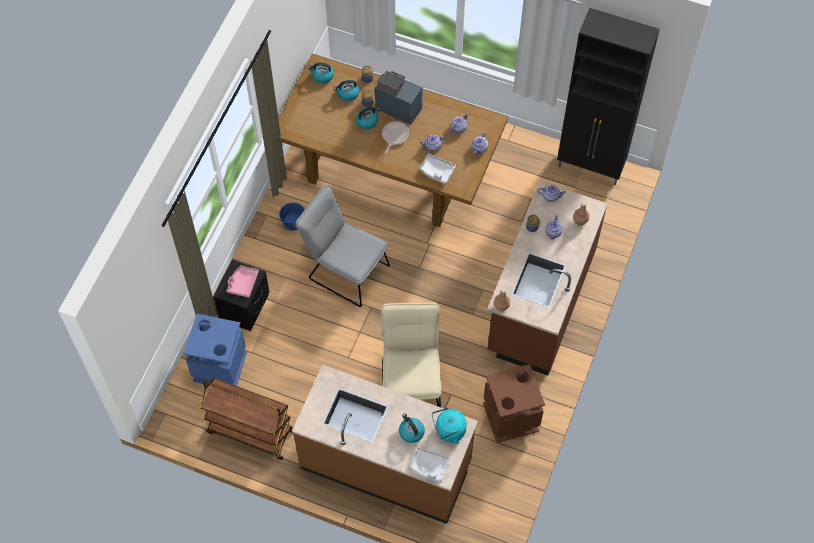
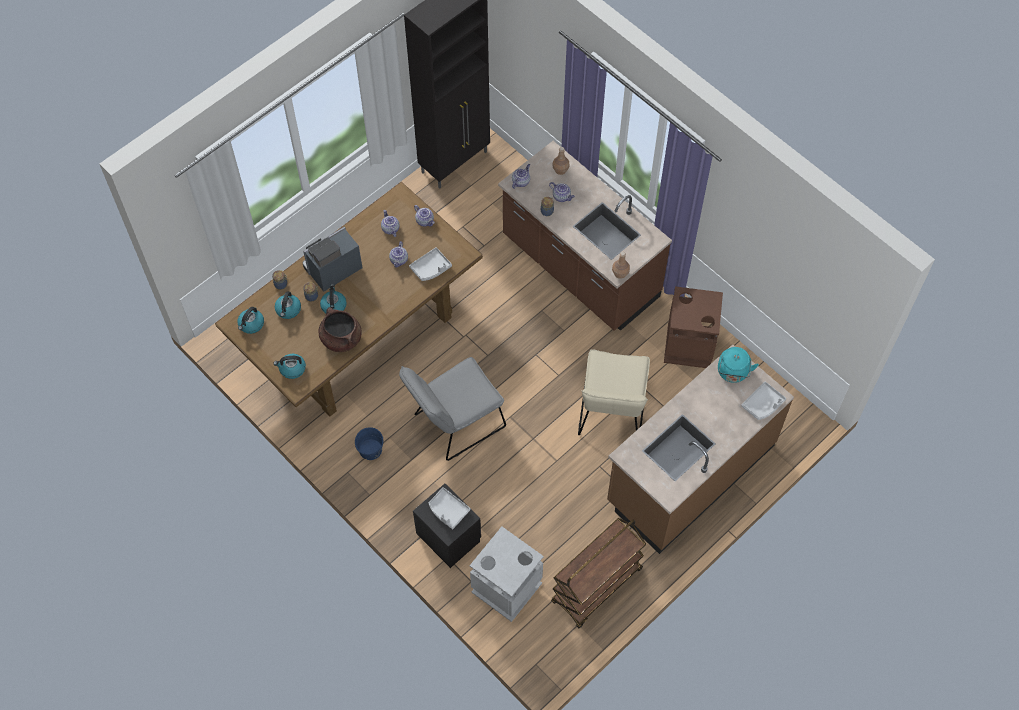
camera: 65 degrees left, 0 degrees up
(219, 366) = (506, 588): blue trash can -> grey trash can
(243, 283) = (448, 510): pink tray -> grey tray
(340, 139) = (341, 339): none -> brown cooking pot
(394, 136) = (366, 288): frying pan -> none
(411, 382) = (611, 414): beige chair -> beige chair turned 105 degrees counterclockwise
(411, 432) = (719, 405): kettle -> kettle (292, 369)

